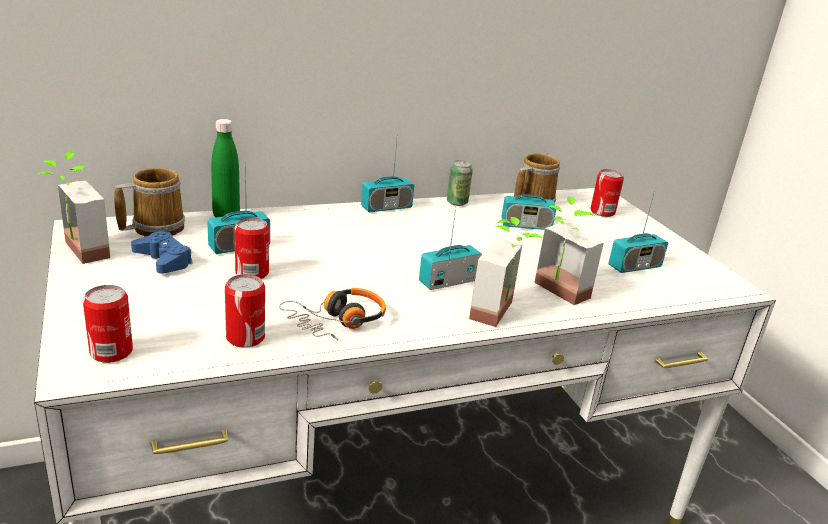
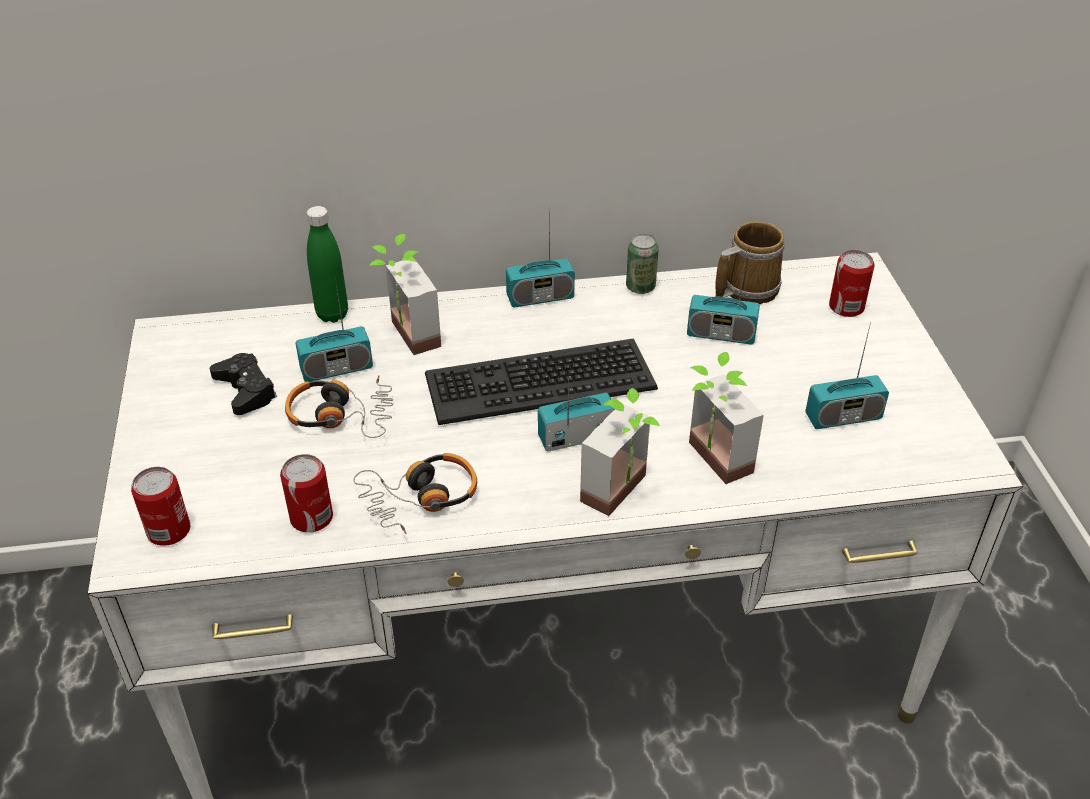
camera: 15 degrees right, 15 degrees up
(75, 252) = (152, 375): potted plant -> potted plant (404, 337)
(154, 227) = (245, 334): mug -> none
(163, 260) = (245, 390): blue game controller -> black game controller
(252, 273) = (341, 415): can -> headphones
(406, 251) = (540, 381): none -> keyboard

